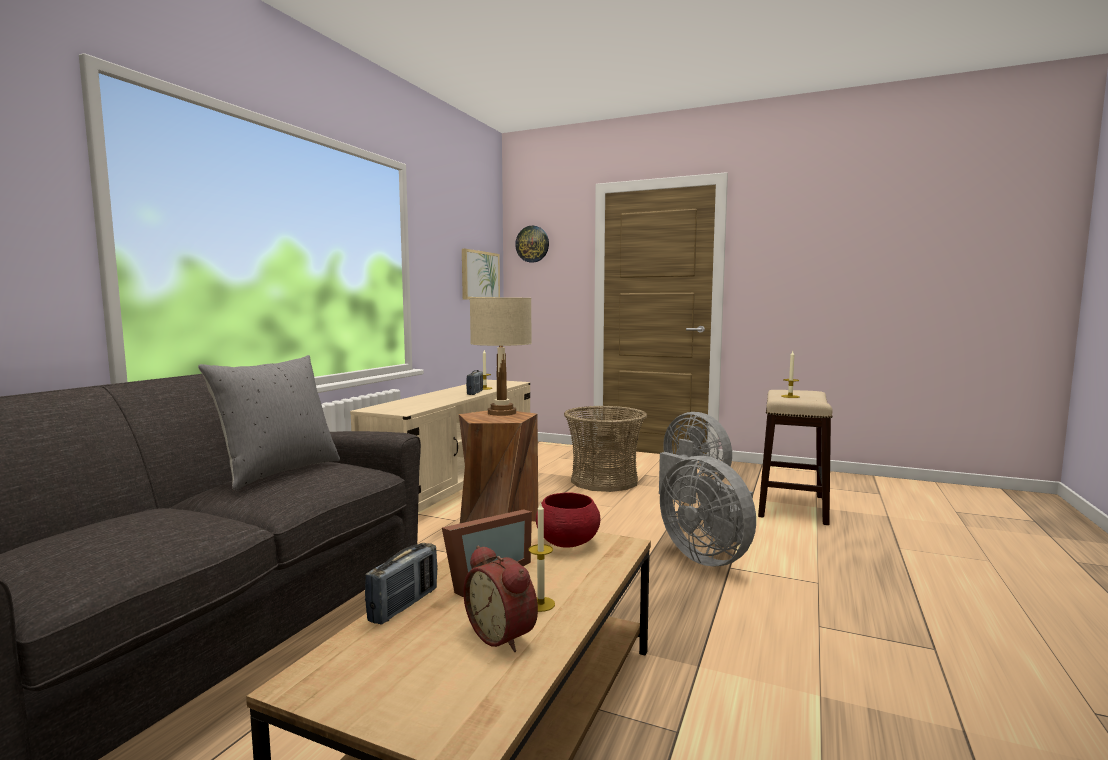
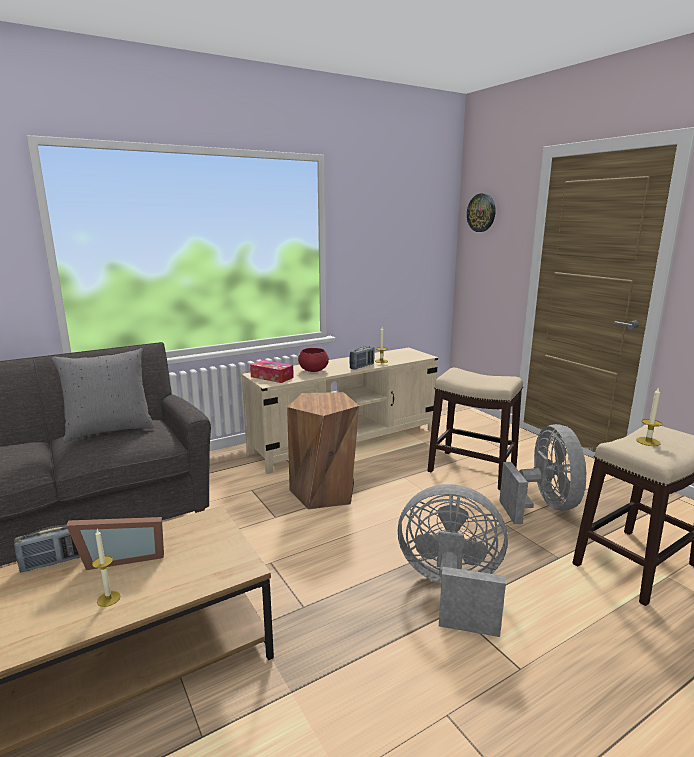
camera: 35 degrees right, 10 degrees up
(396, 408) = (272, 377): none -> tissue box
(480, 275) = (420, 247): picture -> none
(502, 413) = (333, 399): beige table lamp -> none
(504, 634) = (53, 613): alarm clock -> none
(567, 543) = (213, 549): red bowl -> red bowl (313, 370)
(604, 481) = (471, 469): basket -> stool
(709, 557) = (451, 590): grey fan -> grey fan turned 105 degrees clockwise

